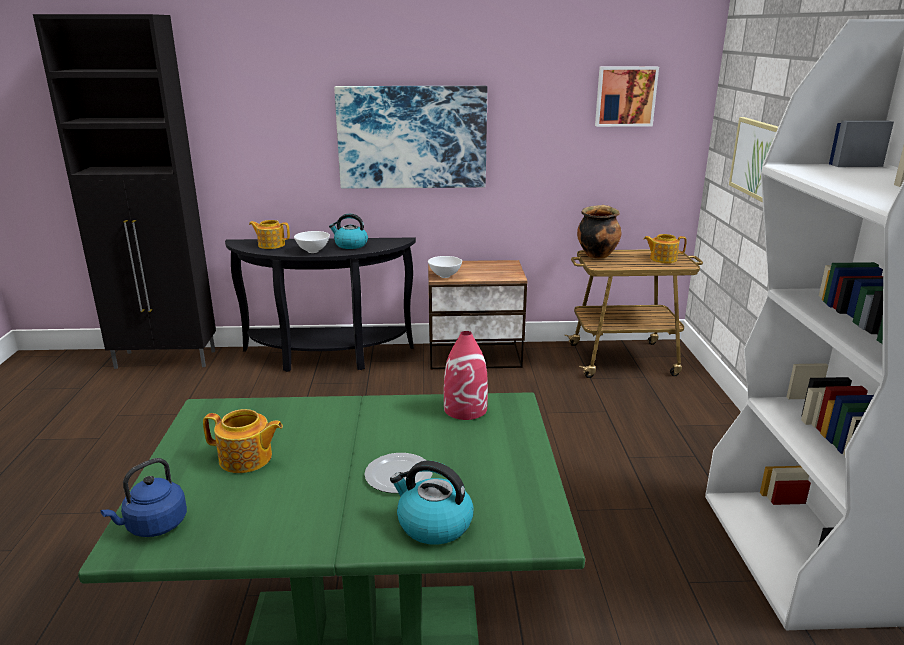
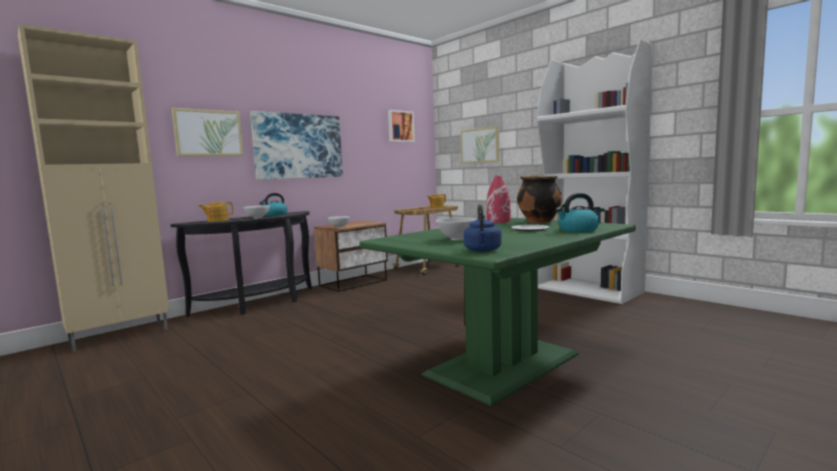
camera: 40 degrees left, 15 degrees down
(167, 360) = (121, 336): black cabinet -> beige cabinet
(246, 459) = (457, 239): teapot -> white bowl
(275, 121) = (208, 133): none -> picture
(597, 255) = (406, 209): cooking pot -> cooking pot (538, 222)

